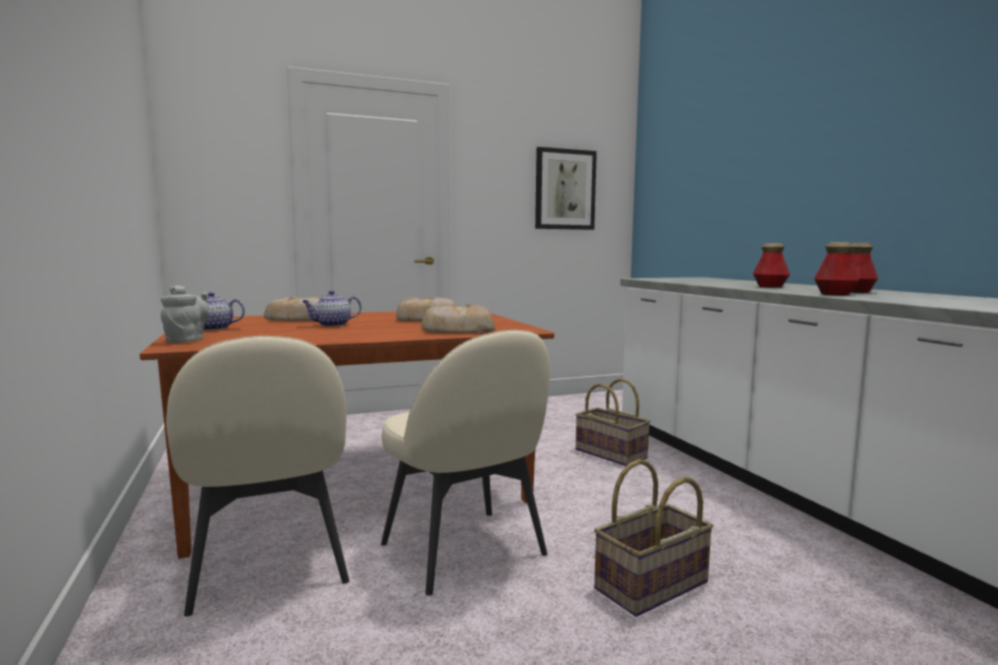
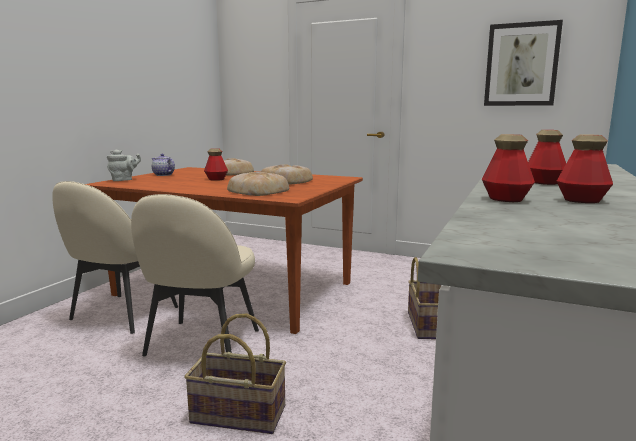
camera: 45 degrees right, 5 degrees up
(332, 325) = (216, 179): teapot -> bottle

